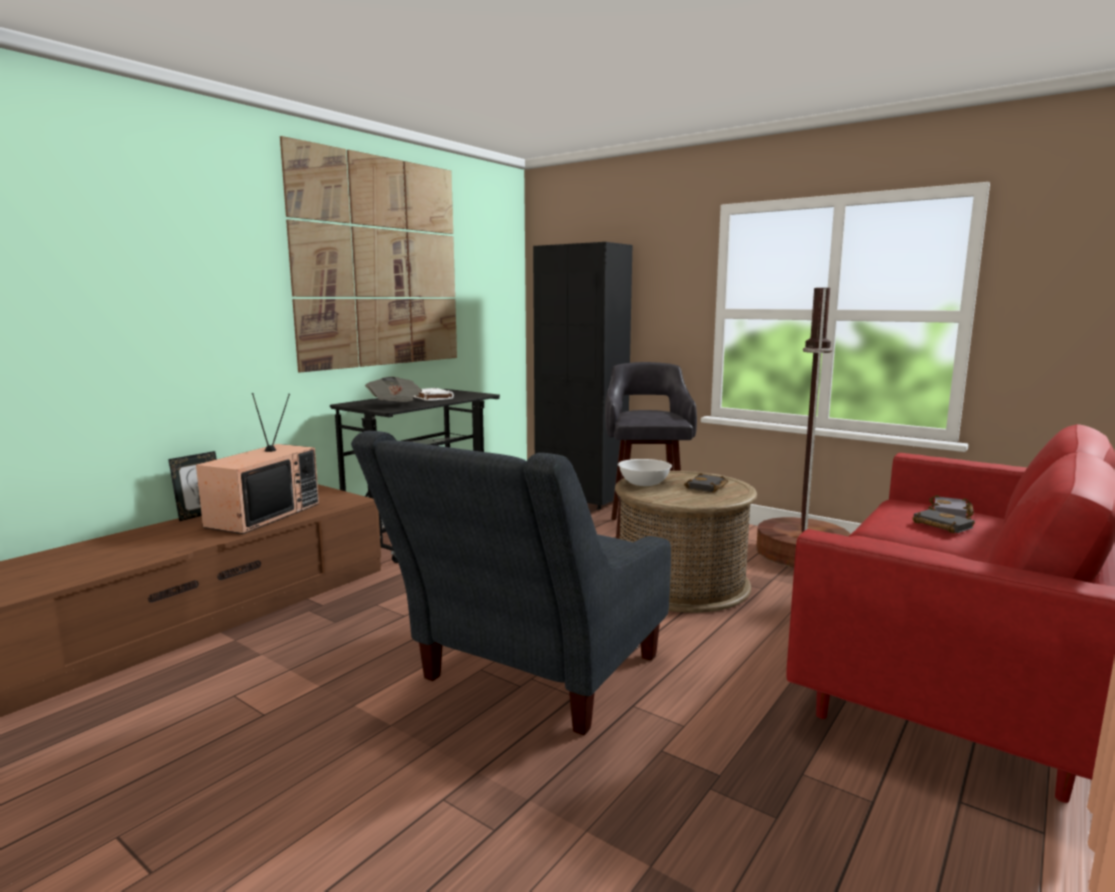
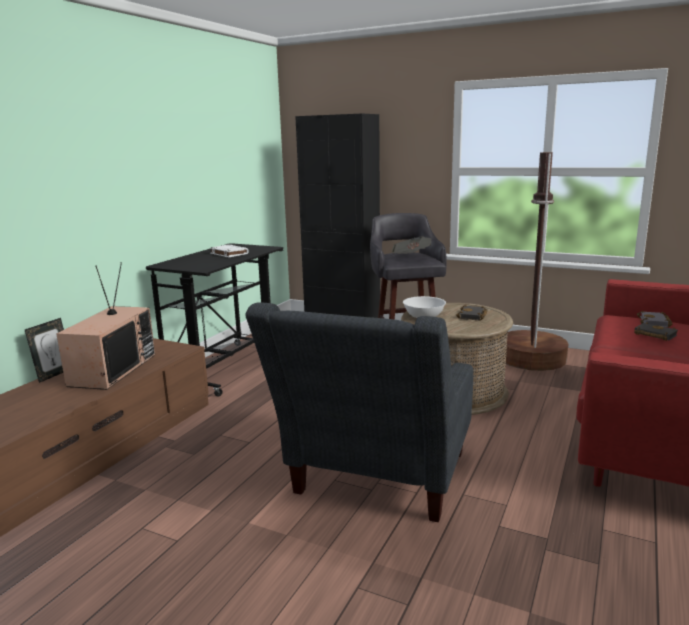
camera: 10 degrees left, 5 degrees up
(379, 263) = (173, 138): picture -> none
(396, 405) = (205, 264): newspaper -> newspaper (411, 257)

